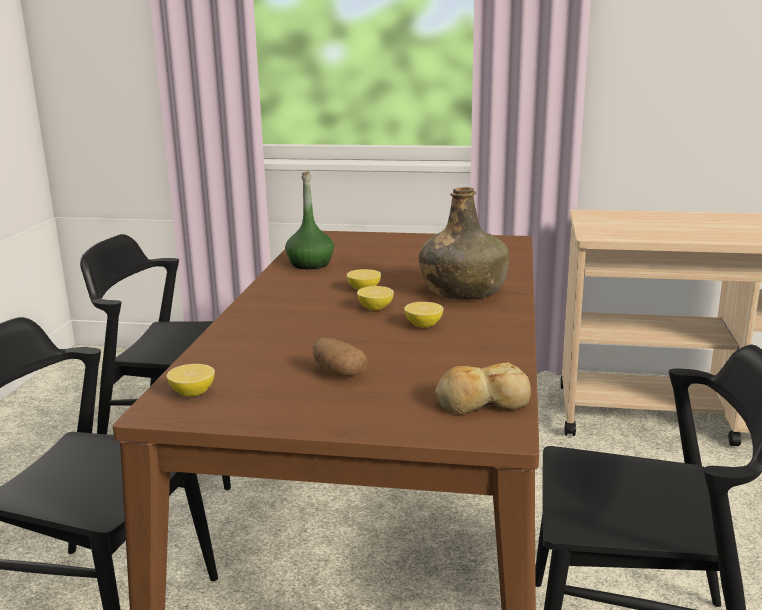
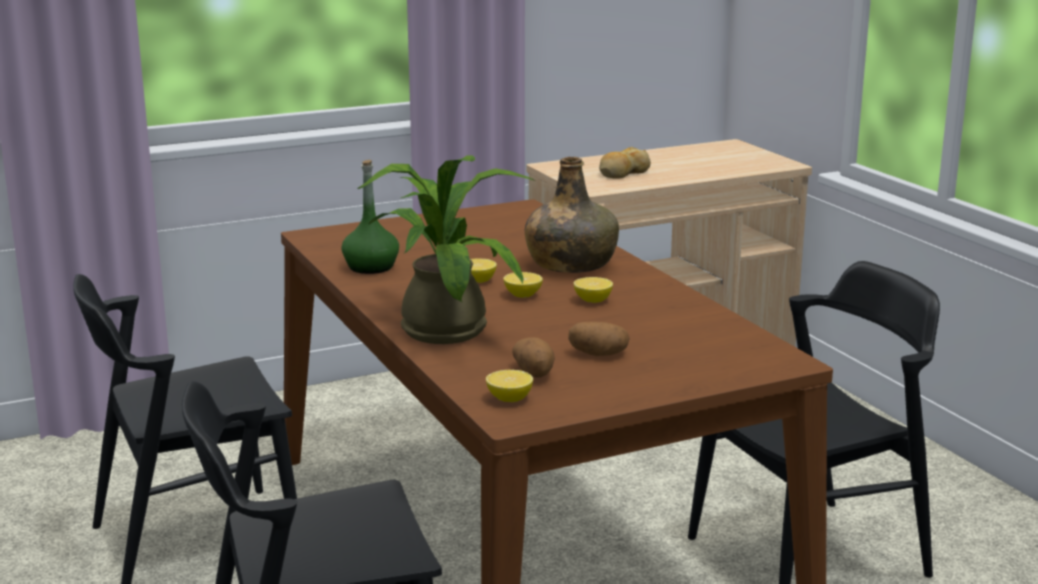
camera: 35 degrees left, 0 degrees up
(256, 376) = (535, 373): none -> potato
(268, 319) = (443, 326): none -> potted plant
(481, 402) = (742, 347): bread -> bread (623, 173)

